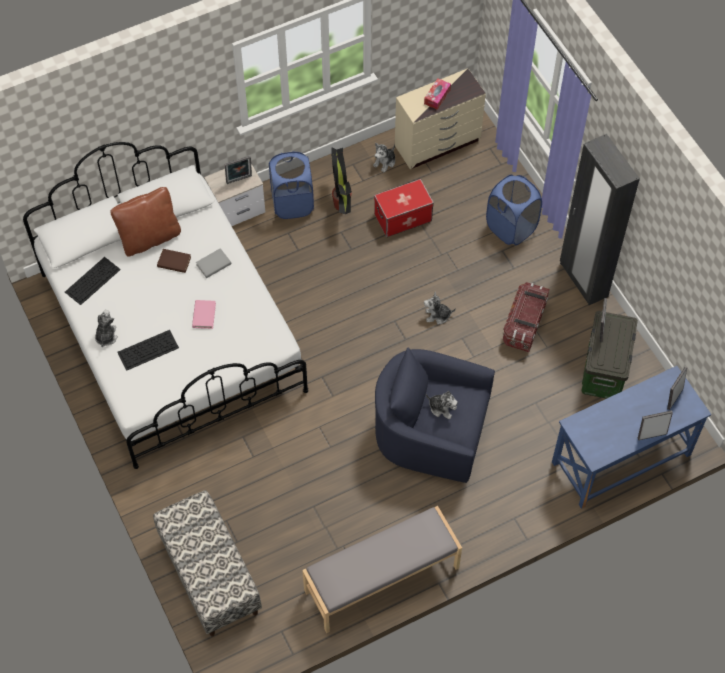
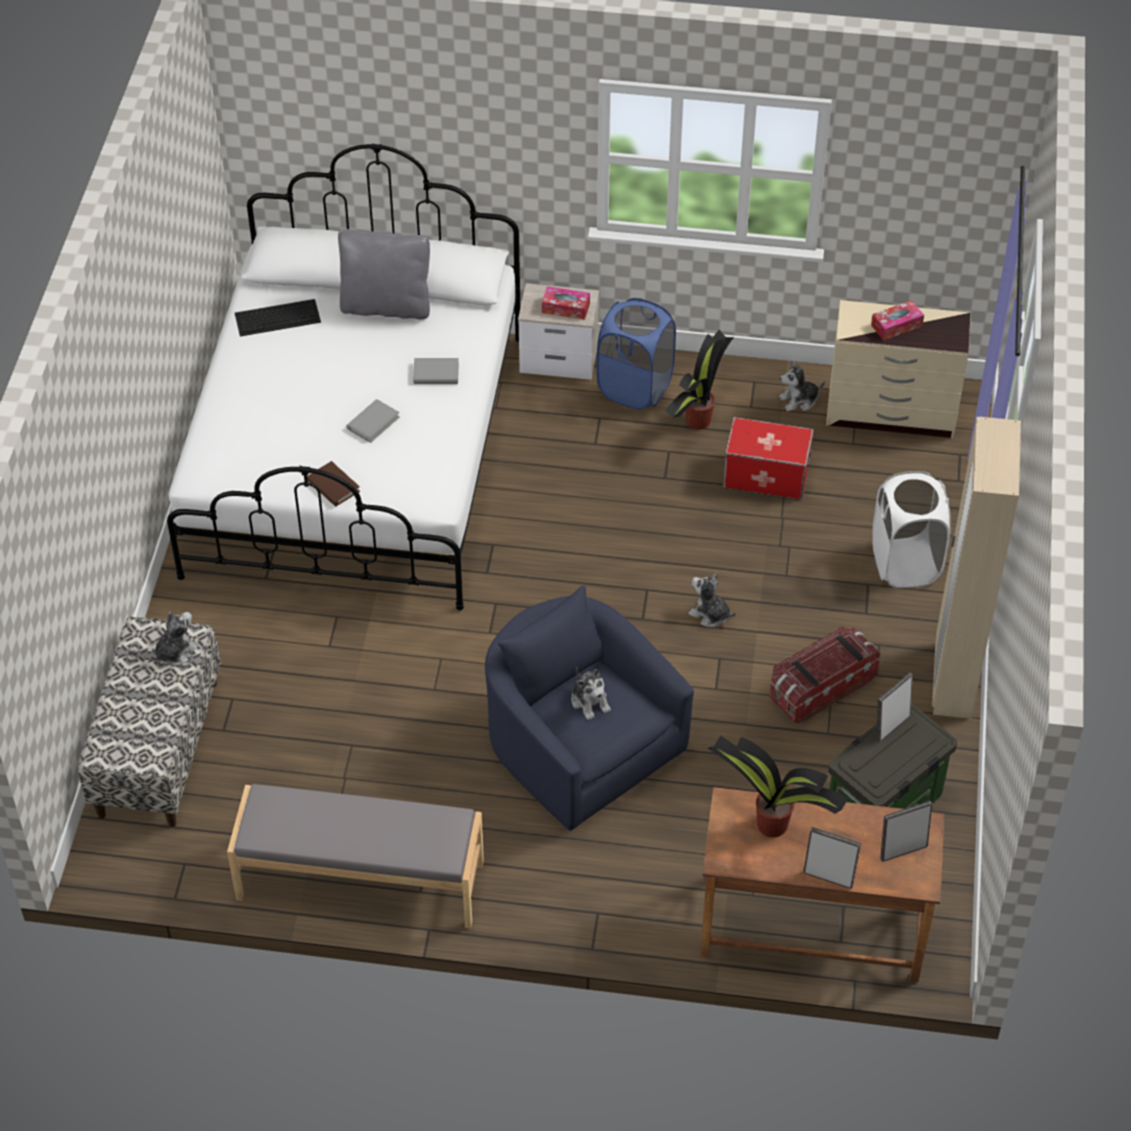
camera: 35 degrees right, 10 degrees down
(106, 336) = (238, 385): plush toy -> plush toy (175, 652)
(148, 349) = (273, 425): keyboard -> none
(150, 238) = (386, 306): brown pillow -> grey pillow
(174, 262) = (391, 347): brown book -> brown book (333, 486)
(204, 315) = (373, 423): pink book -> grey book
(239, 180) = (565, 308): picture frame -> tissue box
(511, 227) = (905, 563): blue laundry basket -> white laundry basket
(583, 280) = (952, 679): black wardrobe -> beige wardrobe
(602, 423) = (770, 823): none -> potted plant
(621, 459) = (811, 929): blue desk -> brown desk

